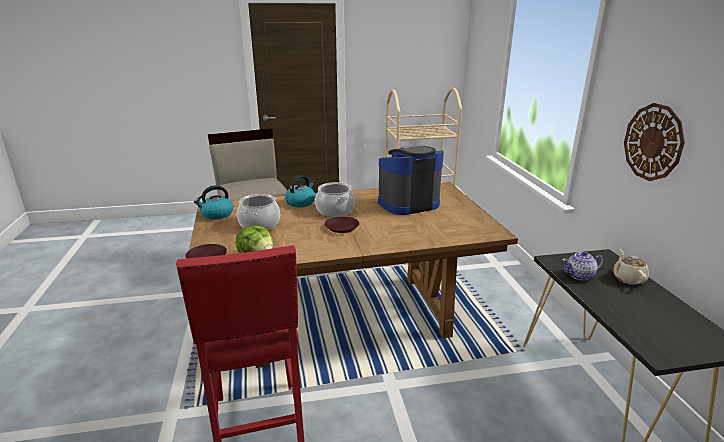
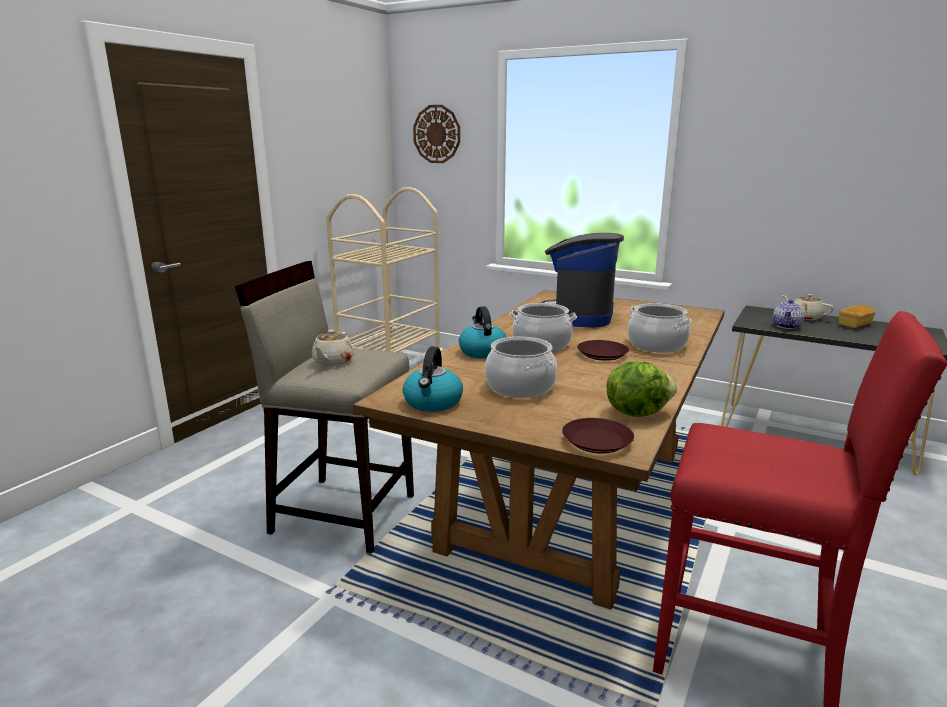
camera: 50 degrees left, 5 degrees down
(249, 184) = (332, 361): none -> beige teapot
(386, 236) = (657, 345): none -> cooking pot
(653, 142) = (781, 189): wall clock -> wall clock (437, 134)
(657, 304) = (854, 325): none -> bread

